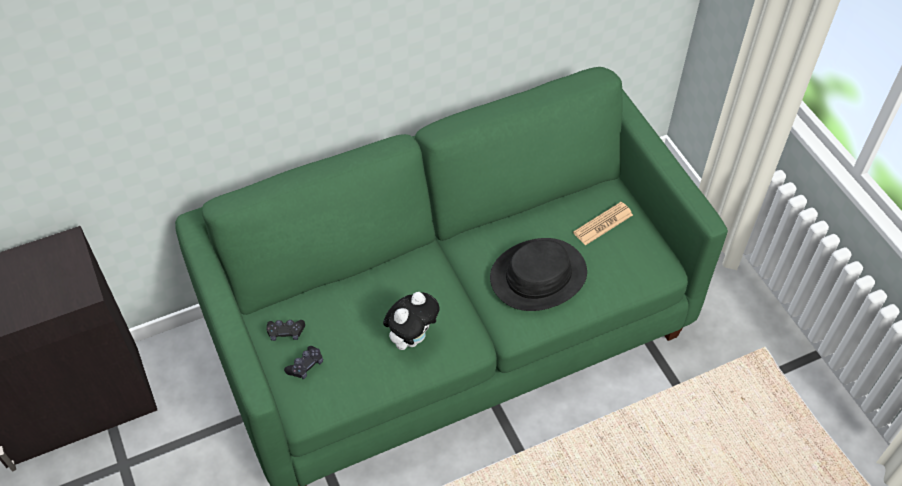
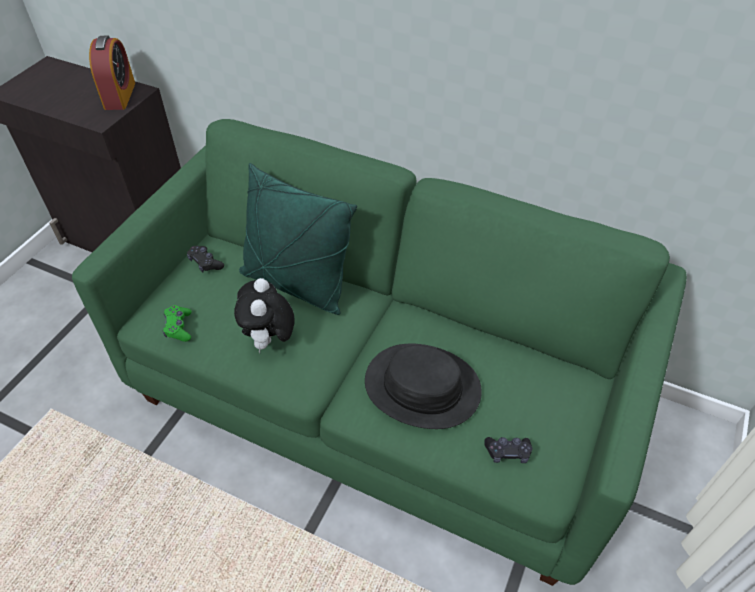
camera: 50 degrees right, 5 degrees down
(57, 259) = (120, 96): none -> alarm clock
(305, 366) = (184, 293): black game controller -> black game controller (508, 452)
(339, 388) = (179, 327): none -> green game controller
(372, 287) = (296, 284): none -> green pillow
(412, 337) = (269, 341): plush toy -> plush toy turned 90 degrees clockwise
(603, 224) = (536, 399): newspaper -> none

